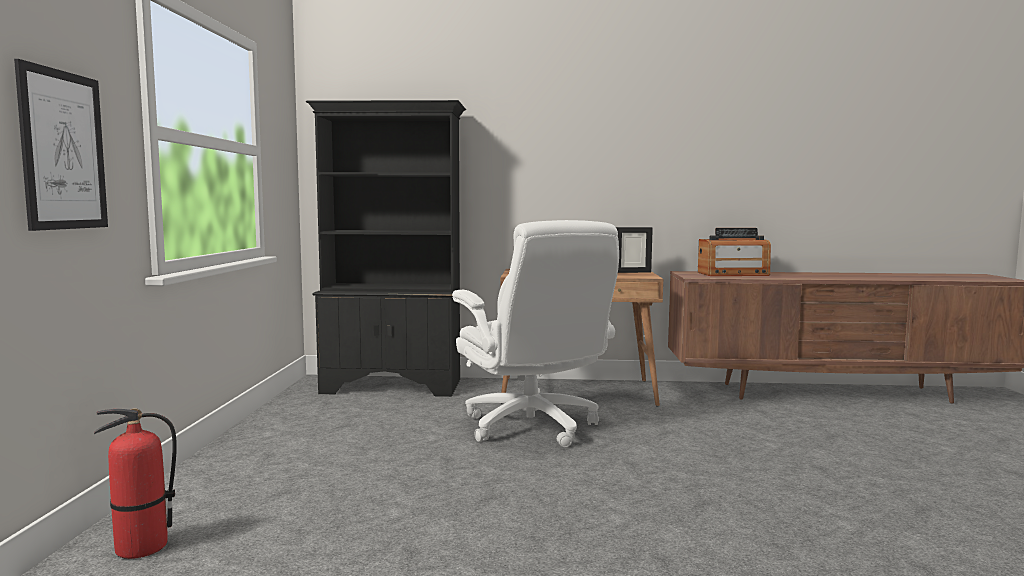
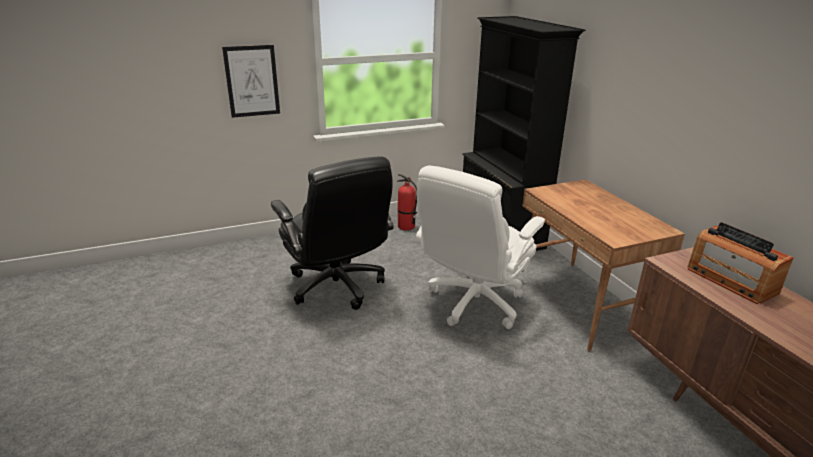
camera: 65 degrees right, 20 degrees up
(141, 548) = (257, 252): fire extinguisher -> fire extinguisher (406, 227)
(395, 495) = (337, 289): none -> black office chair
(632, 272) = (644, 228): picture frame -> none

